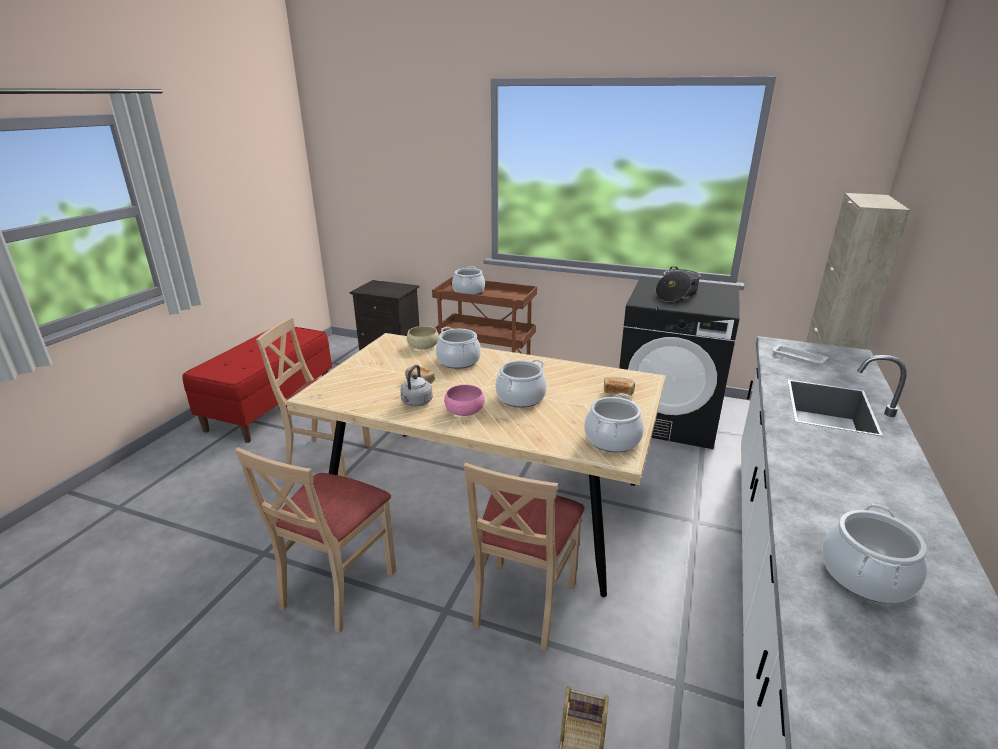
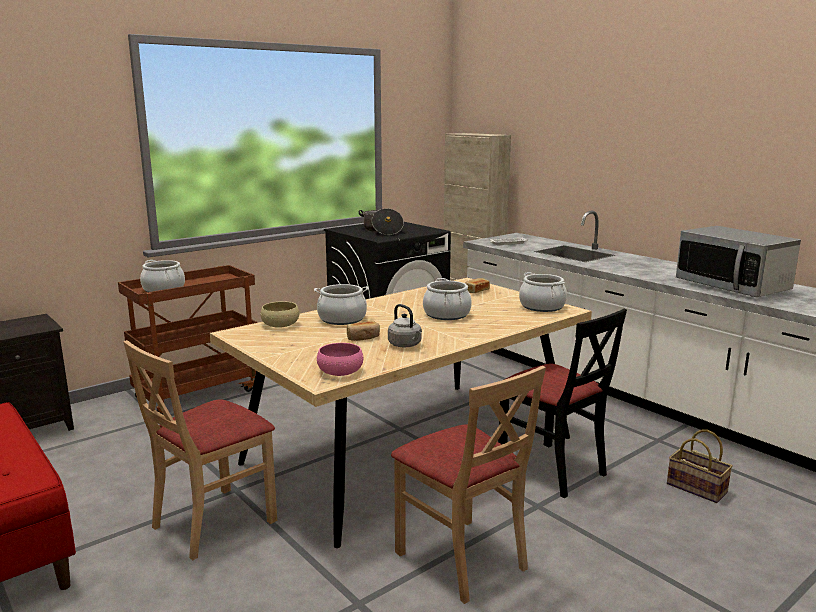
camera: 60 degrees left, 10 degrees down
(464, 410) = (444, 333): pink bowl -> pink bowl (340, 371)
(523, 602) = (552, 469): beige chair -> black chair
(866, 575) = (732, 286): cooking pot -> microwave

